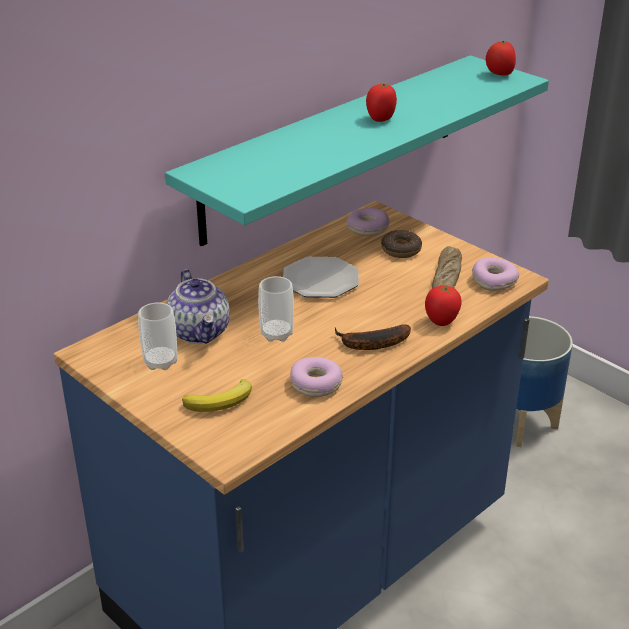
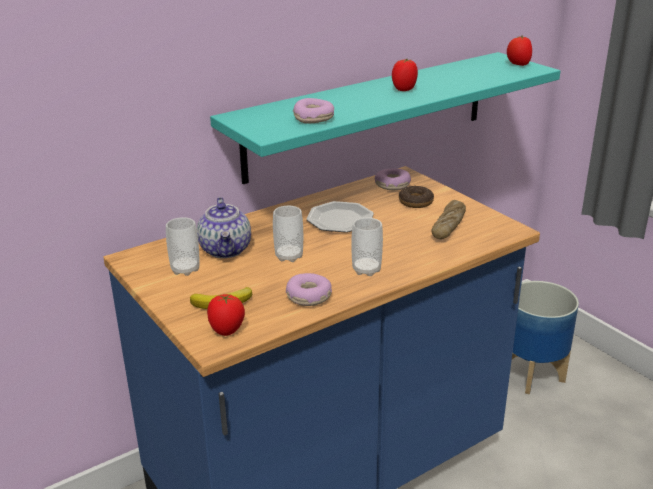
camera: 10 degrees right, 5 degrees down
(370, 344) = (366, 270): banana -> cup
(441, 322) = (434, 258): tomato -> tomato (227, 331)
(494, 281) = (490, 230): donut -> donut (313, 118)

